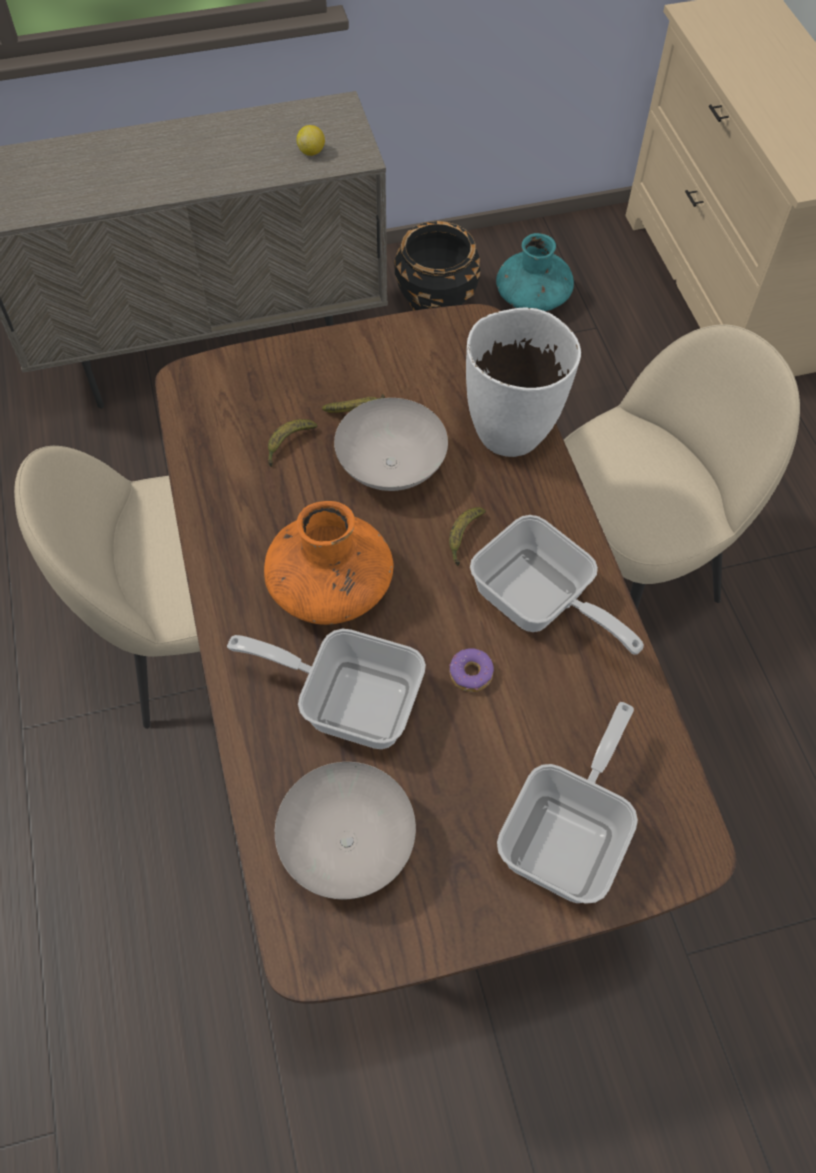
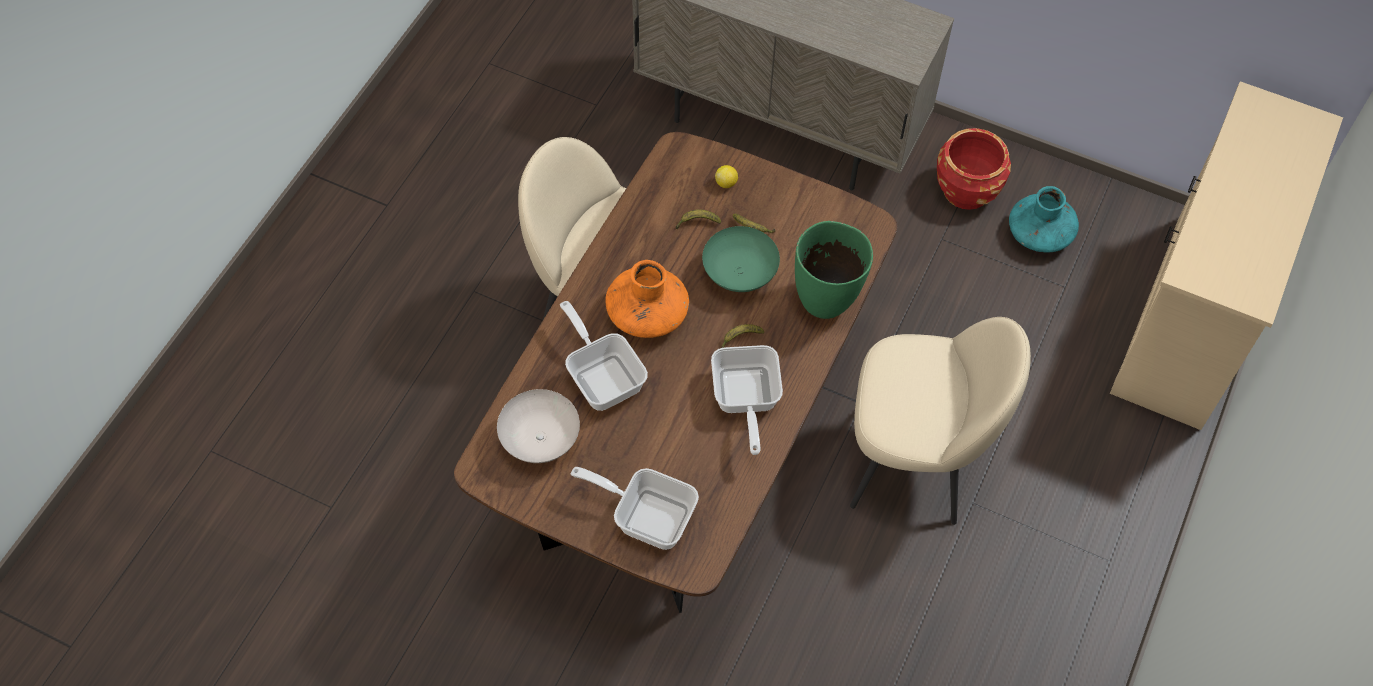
camera: 40 degrees right, 0 degrees up
(311, 152) = (882, 46): lemon -> lemon (726, 183)
(391, 469) = (738, 274): white bowl -> green bowl
(436, 299) = (967, 190): black planter -> red planter
(471, 674) = (673, 408): donut -> none
(510, 432) = (826, 300): white vase -> green vase
(570, 833) = (646, 515): frying pan -> frying pan turned 135 degrees counterclockwise

